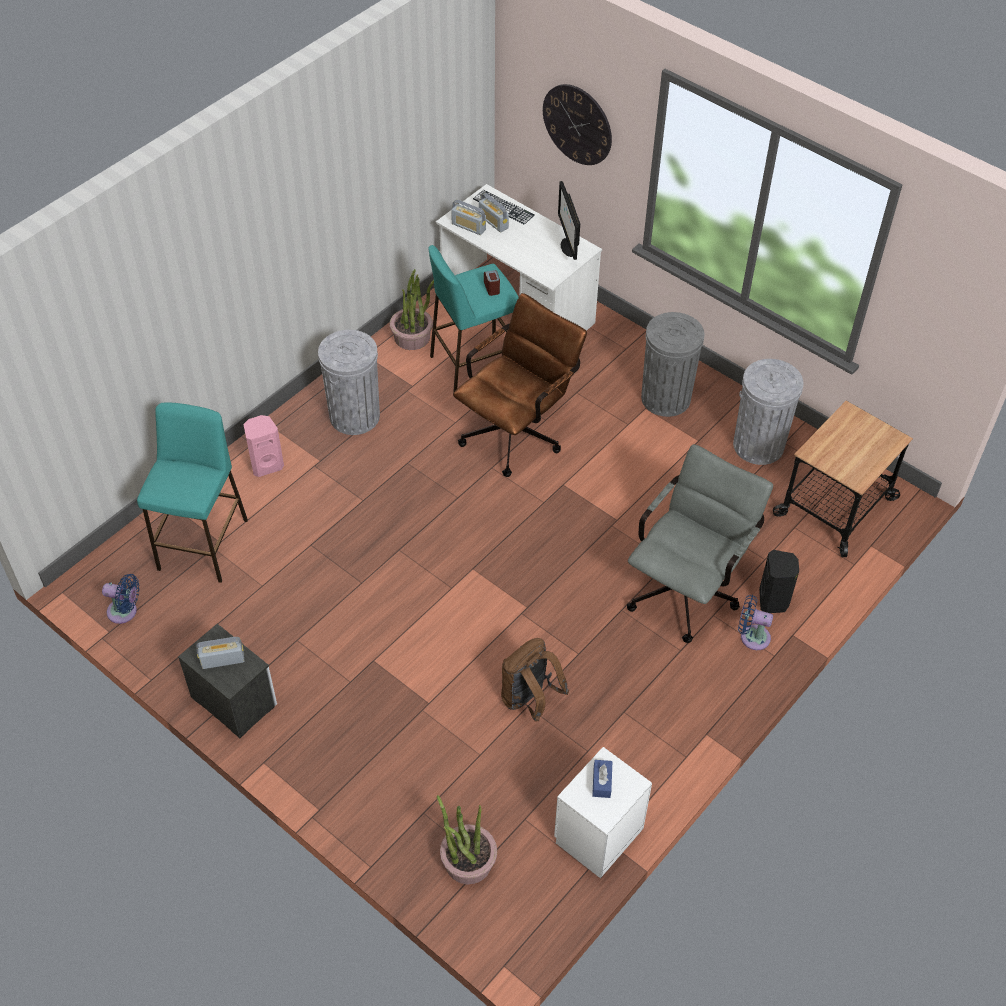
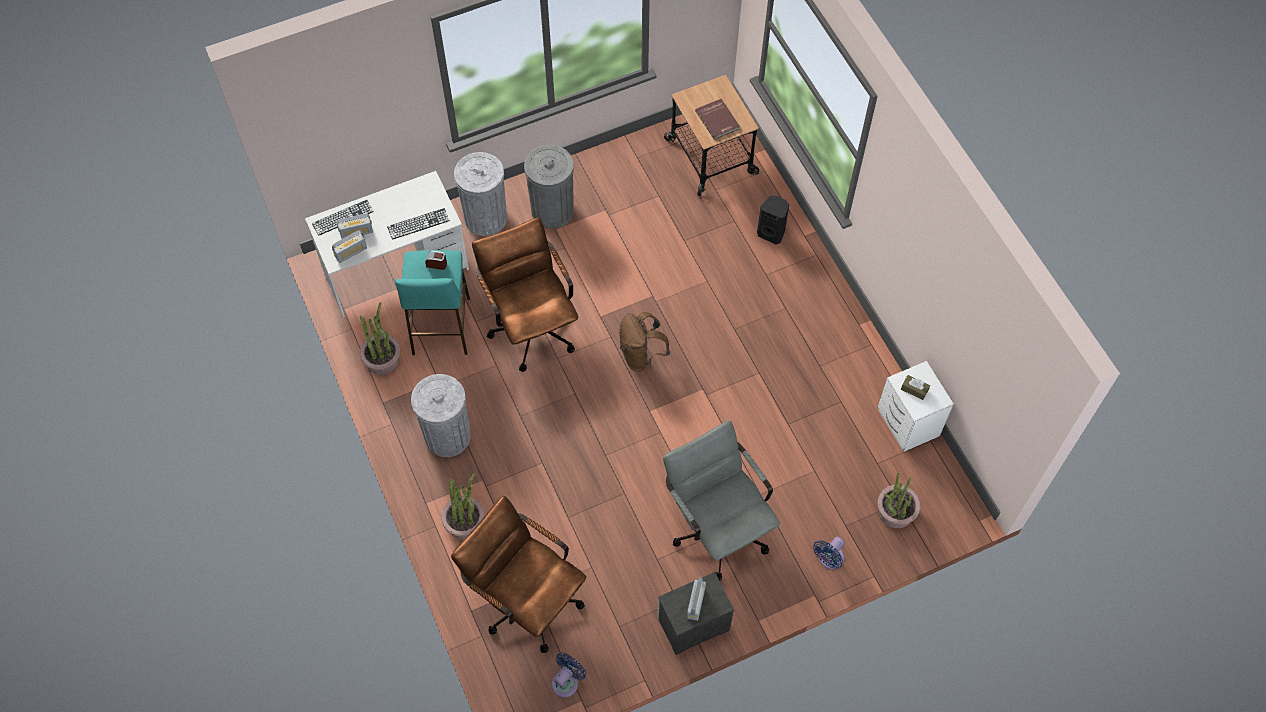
camera: 65 degrees left, 10 degrees up
(203, 544) = (525, 599): turquoise stool -> brown office chair
(266, 465) = (465, 522): pink speaker -> potted plant
(529, 700) = (784, 420): brown backpack -> brown backpack (641, 355)
(531, 259) = (418, 223): none -> keyboard
(568, 247) = (419, 192): monitor -> none
(577, 124) = (362, 112): wall clock -> none
(601, 782) = (914, 389): blue tissue box -> brown tissue box
(687, 588) = (736, 279): grey office chair -> grey office chair (716, 526)
(751, 636) = (794, 260): blue fan -> blue fan (829, 559)
(758, 445) = (631, 174): grey trash can -> grey trash can (485, 218)
(843, 453) = (718, 120): none -> red book

